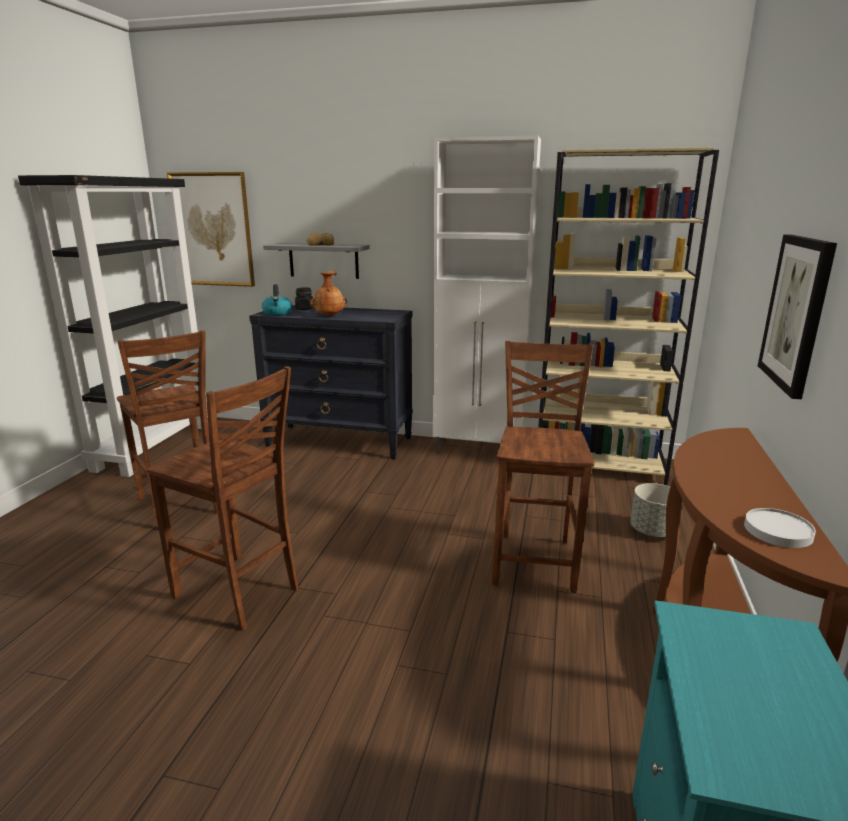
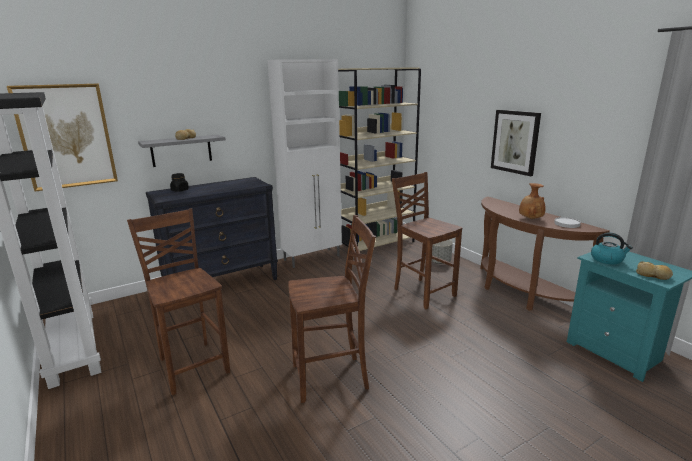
camera: 45 degrees left, 0 degrees up
(180, 506) = (193, 365): brown chair -> brown chair turned 135 degrees counterclockwise
(277, 313) = (170, 197): kettle -> kettle (607, 259)
(329, 316) = (215, 190): brown vase -> brown vase (530, 219)
(737, 741) = (653, 275): none -> bread

